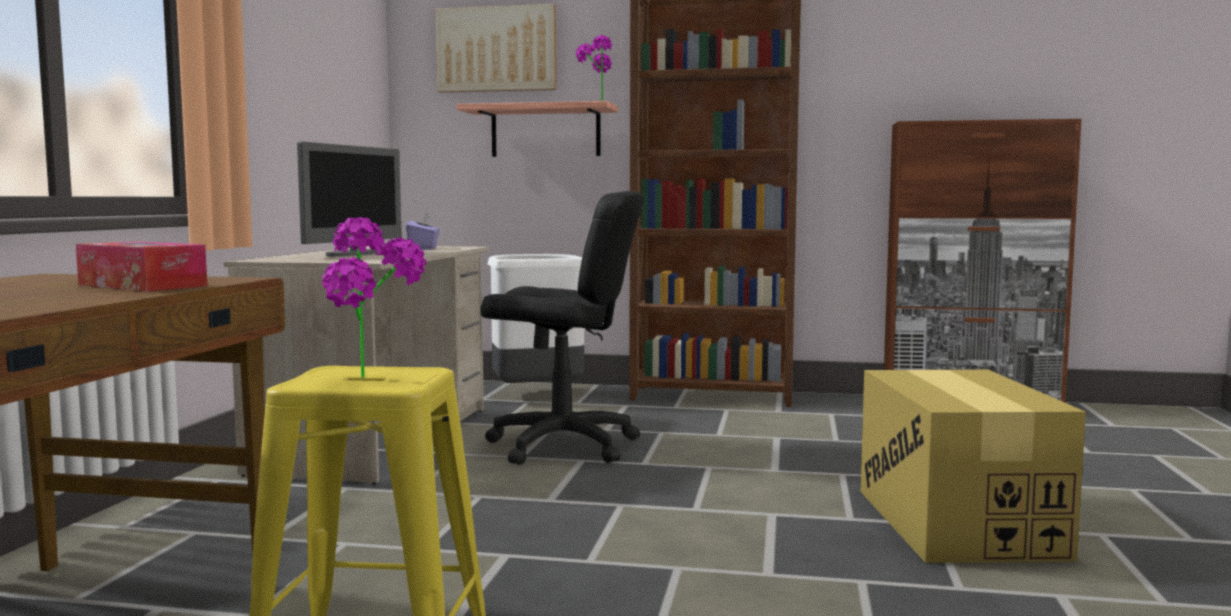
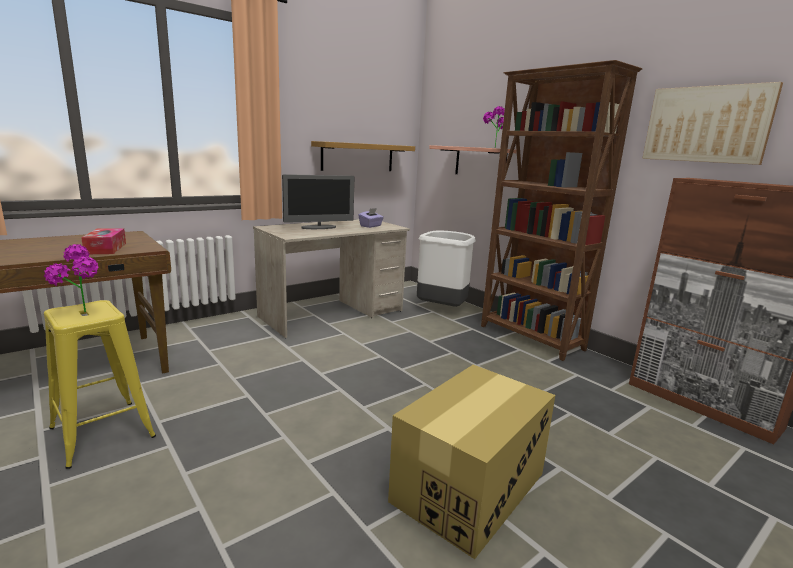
camera: 40 degrees right, 10 degrees up
(323, 126) = (357, 157): none -> shelf
(496, 49) = (463, 112): picture -> picture (706, 124)
(563, 446) = (390, 344): black office chair -> none

